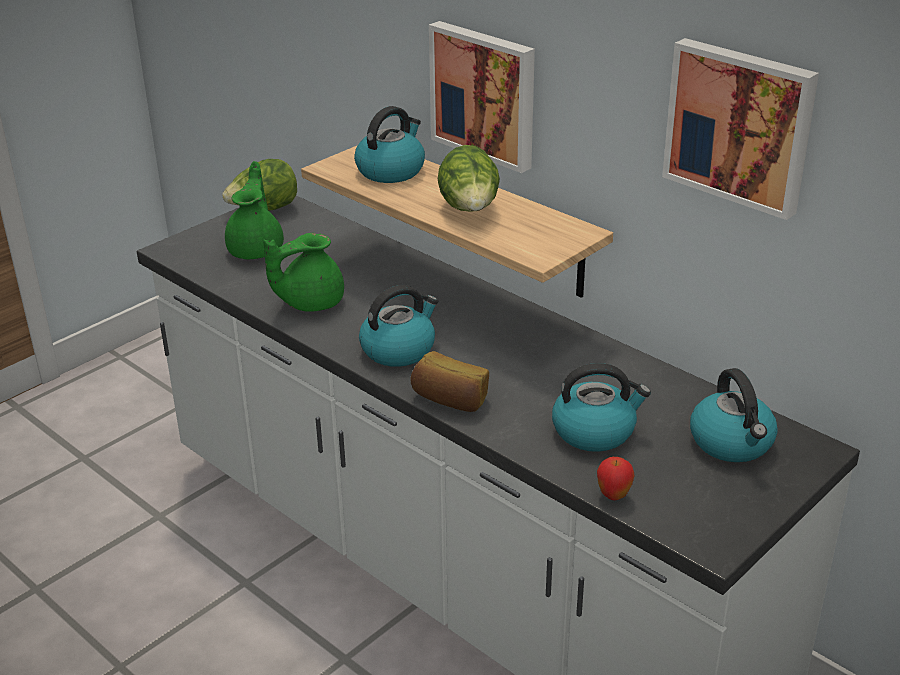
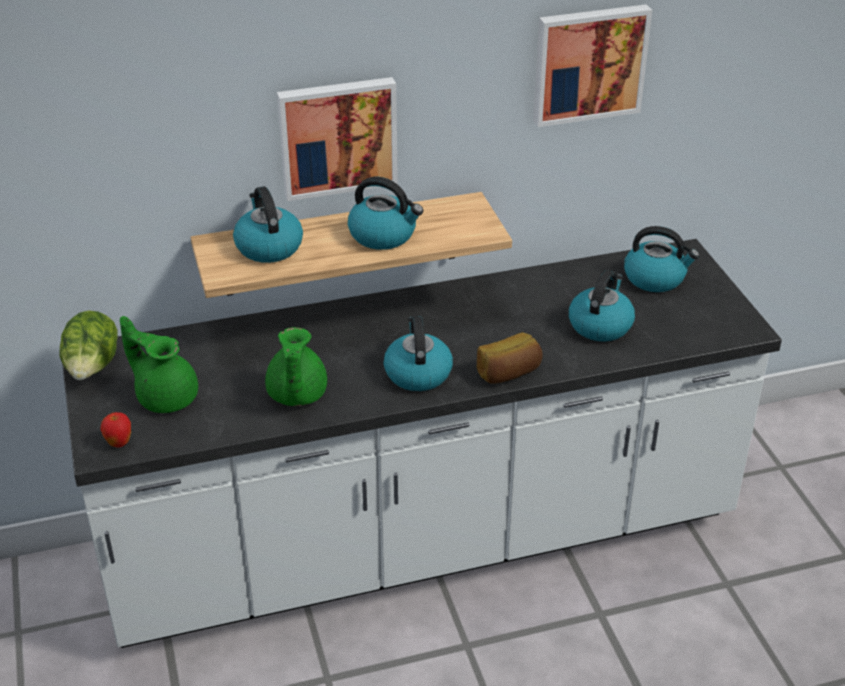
camera: 60 degrees left, 5 degrees up
(470, 210) = (383, 235): lettuce -> kettle
(613, 495) = (675, 346): apple -> apple (119, 443)

